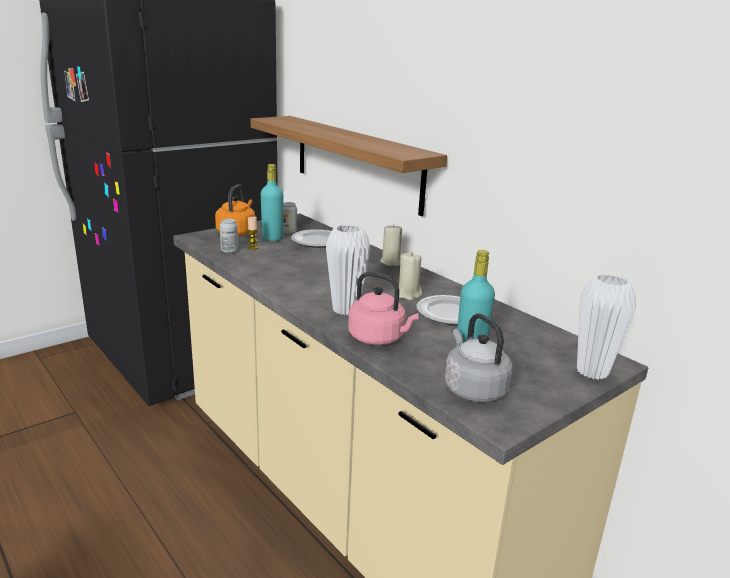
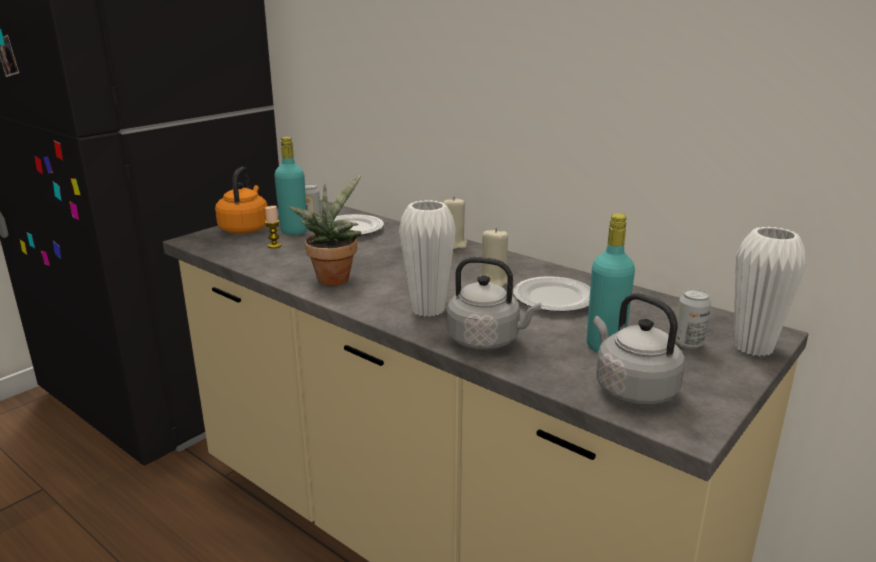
camera: 10 degrees left, 0 degrees up
(229, 251) = (246, 253): can -> can (688, 343)
(286, 277) = (333, 277): none -> potted plant
(357, 162) = (389, 126): shelf -> none
(379, 338) = (487, 340): pink kettle -> grey kettle

